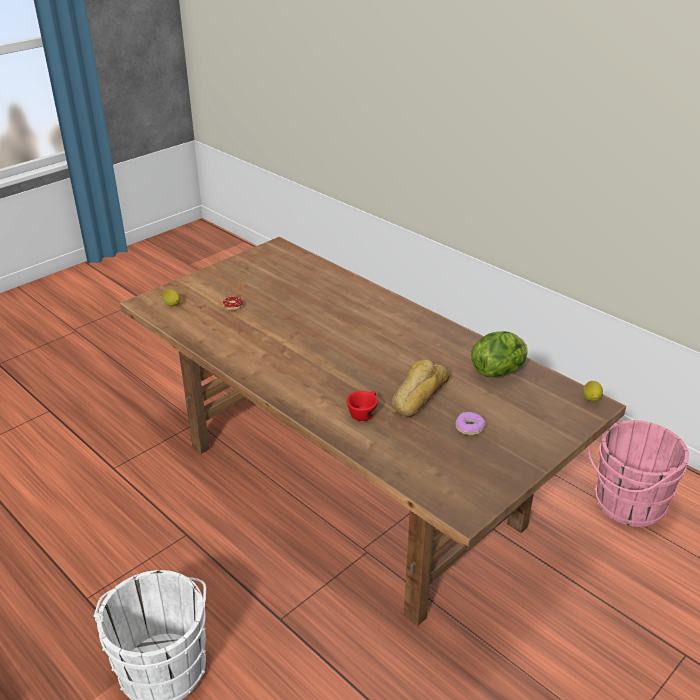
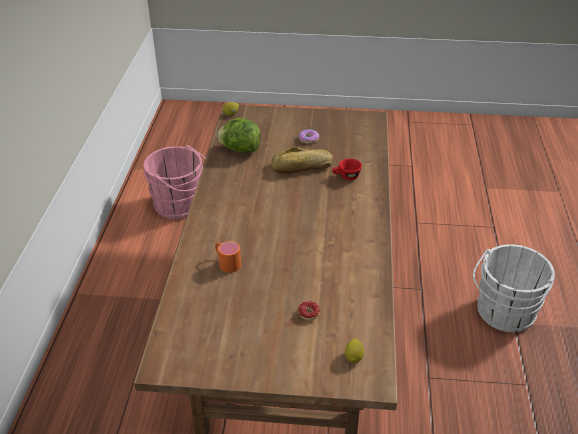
camera: 130 degrees left, 5 degrees up
(334, 298) = (226, 262): none -> orange mug

